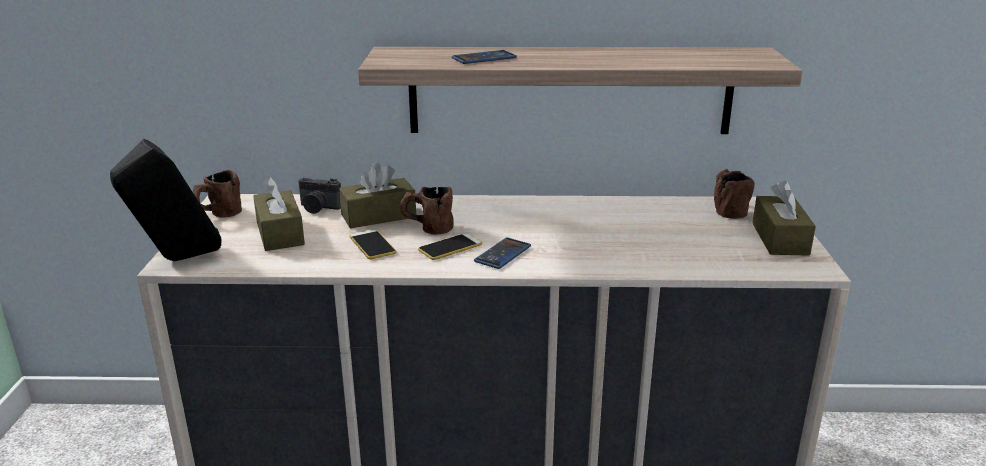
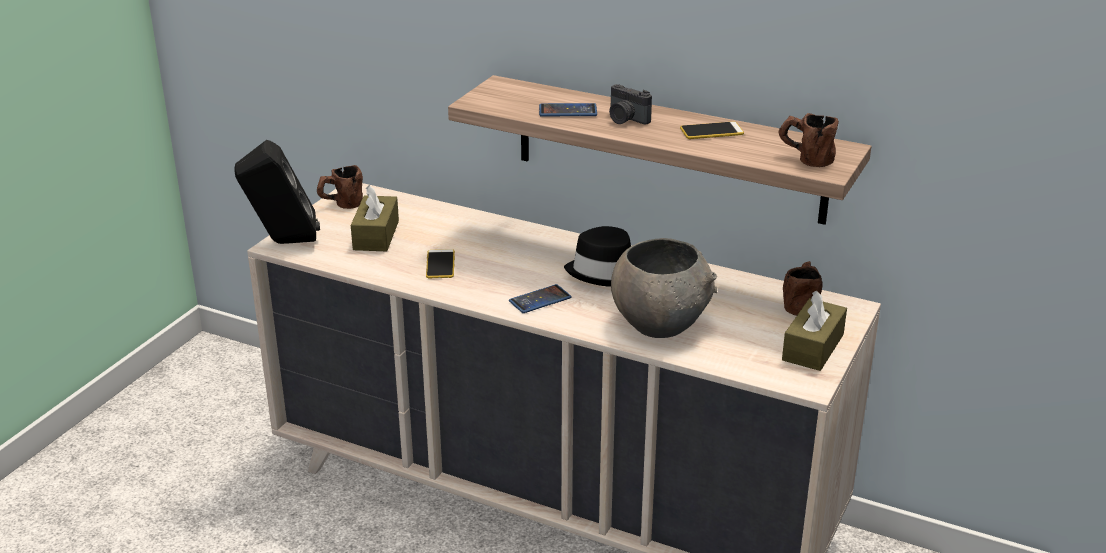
camera: 25 degrees right, 5 degrees up
(318, 208) = (425, 216): camera -> camera (626, 119)
(378, 216) = (469, 236): brown tissue box -> none
(427, 228) = (499, 258): brown mug -> brown mug (805, 158)
(450, 247) = (502, 282): phone -> phone (711, 131)
(539, 219) = (606, 272): none -> black hat
(634, 249) = (660, 324): none -> grey bowl

